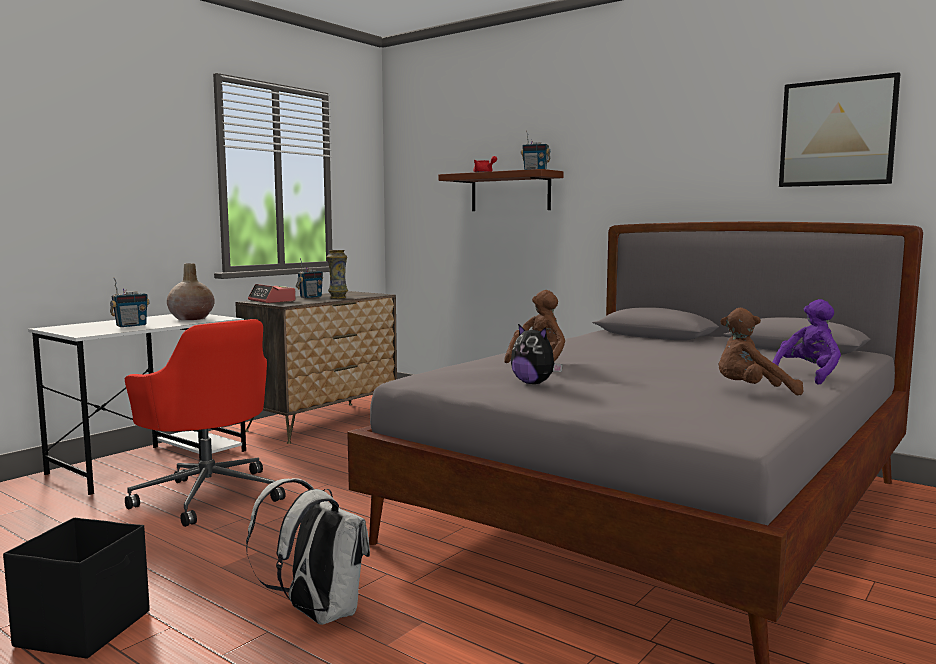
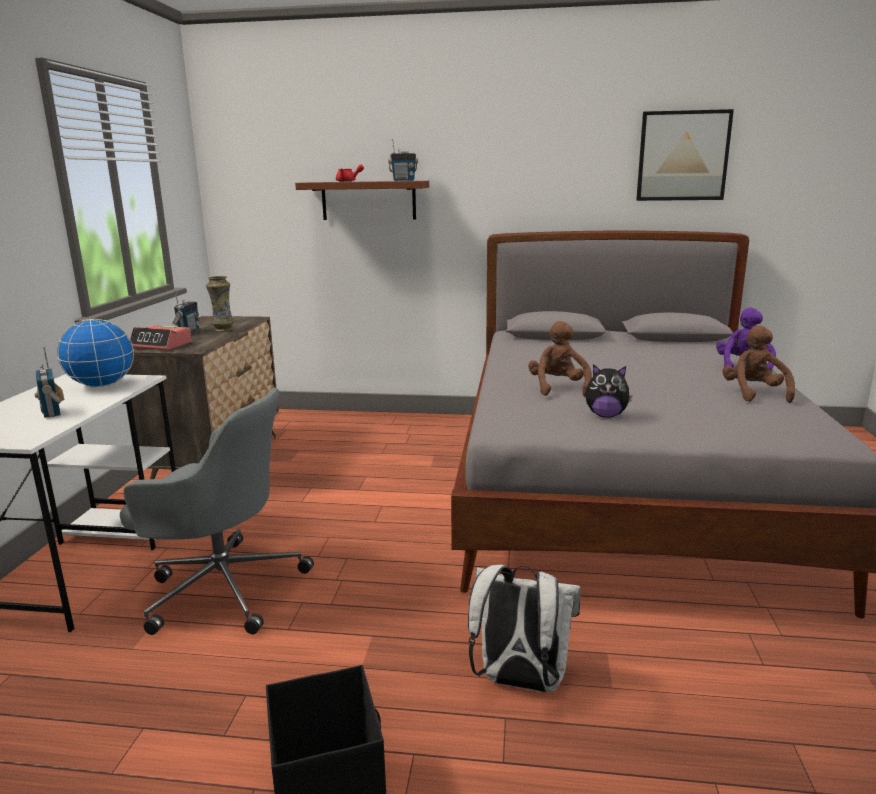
camera: 30 degrees left, 10 degrees up
(131, 326) = (53, 412): radio -> radio turned 135 degrees clockwise
(192, 318) = (101, 385): beige vase -> globe
(209, 495) = (222, 587): red office chair -> grey office chair
(751, 392) = (754, 394): brown plush toy -> brown plush toy turned 120 degrees clockwise

